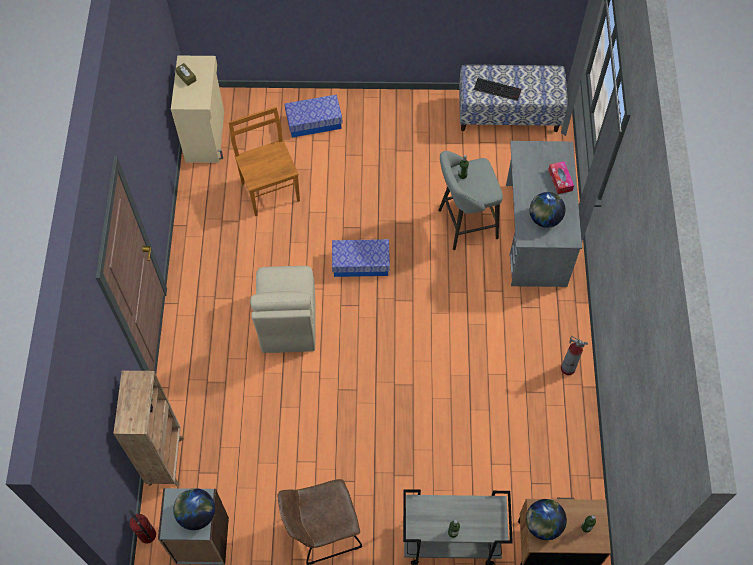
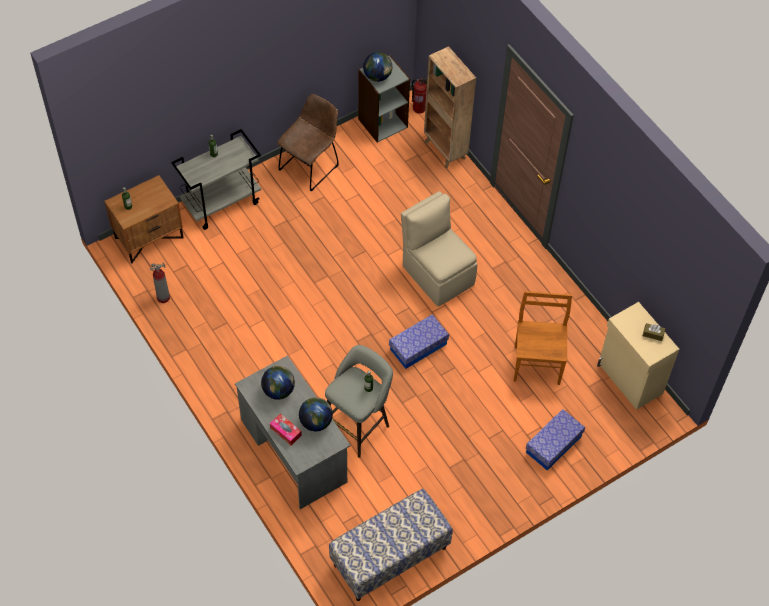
camera: 145 degrees right, 5 degrees down
(270, 190) = (537, 363): brown chair -> brown chair turned 120 degrees counterclockwise
(498, 89) = (401, 521): keyboard -> none
(543, 525) = (158, 193): globe -> globe (316, 422)
(568, 368) = (204, 356): fire extinguisher -> fire extinguisher (163, 297)

